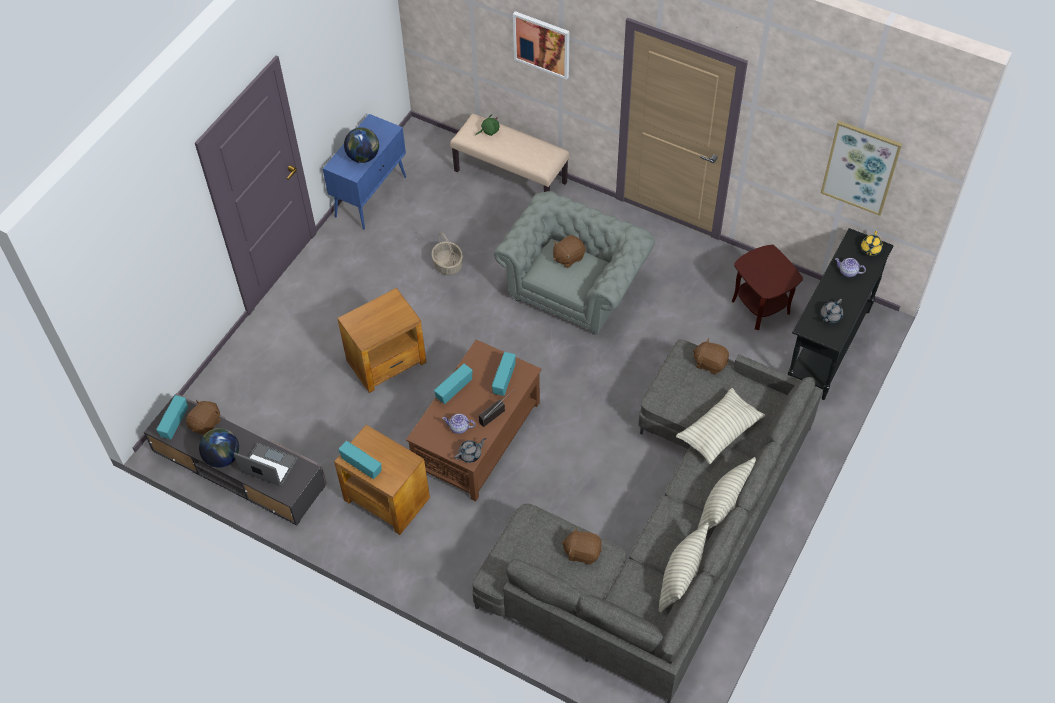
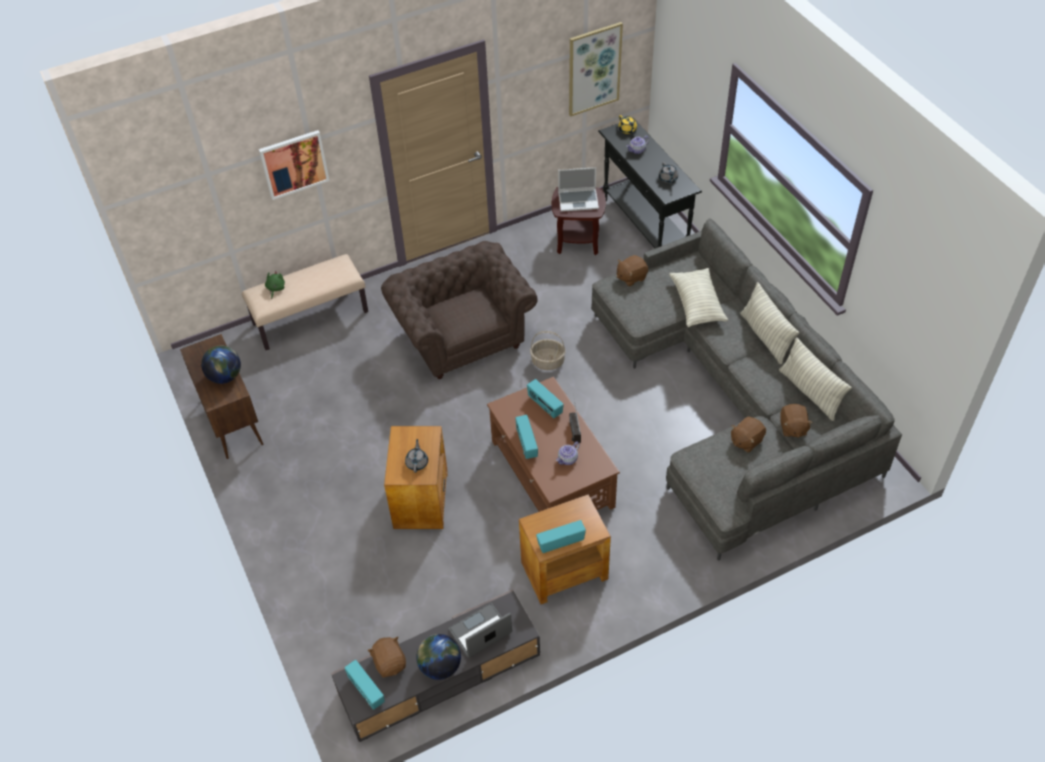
camera: 55 degrees left, 5 degrees down
(371, 196) = (231, 421): blue cabinet -> brown cabinet
(448, 265) = (360, 405): basket -> basket (548, 361)
(470, 454) = (601, 465): grey teapot -> grey teapot (417, 462)
(568, 257) = (457, 306): brown plush toy -> brown plush toy (792, 428)
(575, 287) = (461, 335): grey armchair -> brown armchair
(769, 270) = (578, 200): none -> laptop

